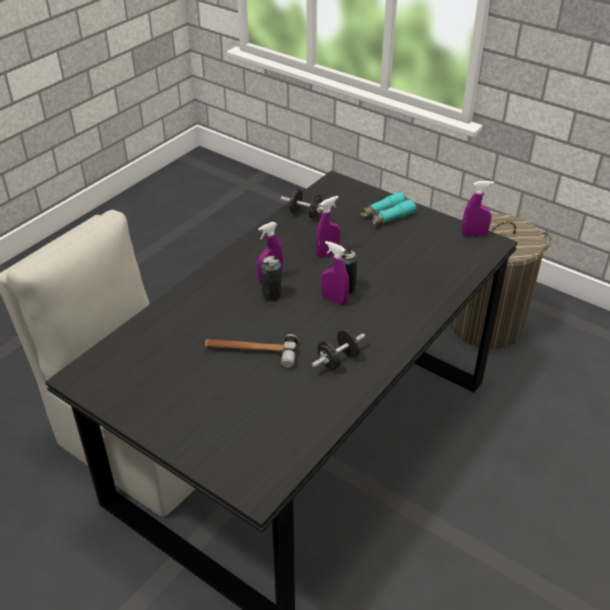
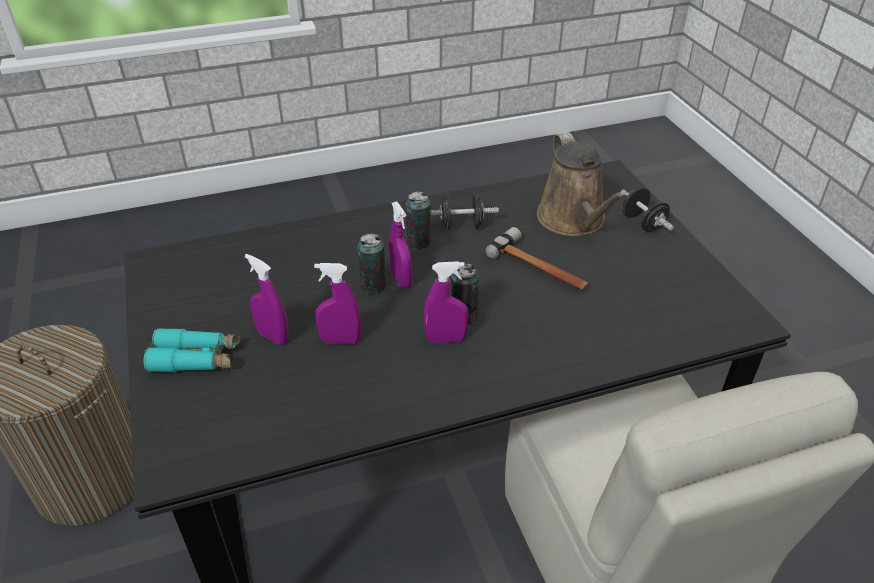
camera: 145 degrees left, 0 degrees up
(254, 410) = (573, 220): none -> brown watering can
(305, 214) = (293, 423): black dumbbell -> black dumbbell (642, 223)
(353, 331) = (418, 242): none -> can
(474, 235) = (150, 280): purple spray bottle -> purple spray bottle (273, 336)

